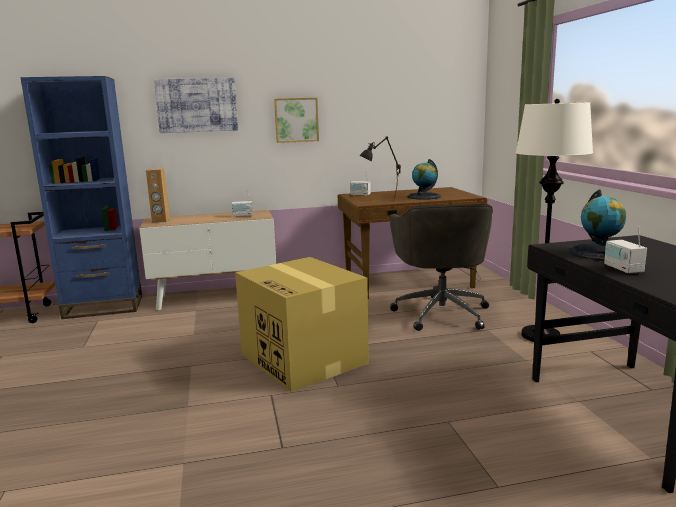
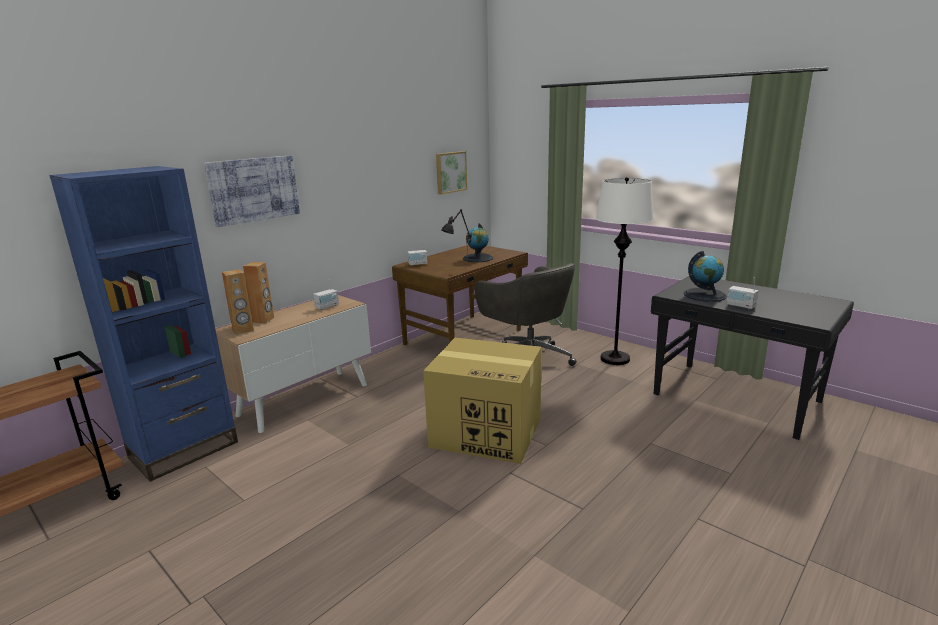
camera: 35 degrees left, 5 degrees up
(186, 217) = (263, 320): none -> brown speaker
(296, 120) = (351, 195): picture -> picture (450, 172)

